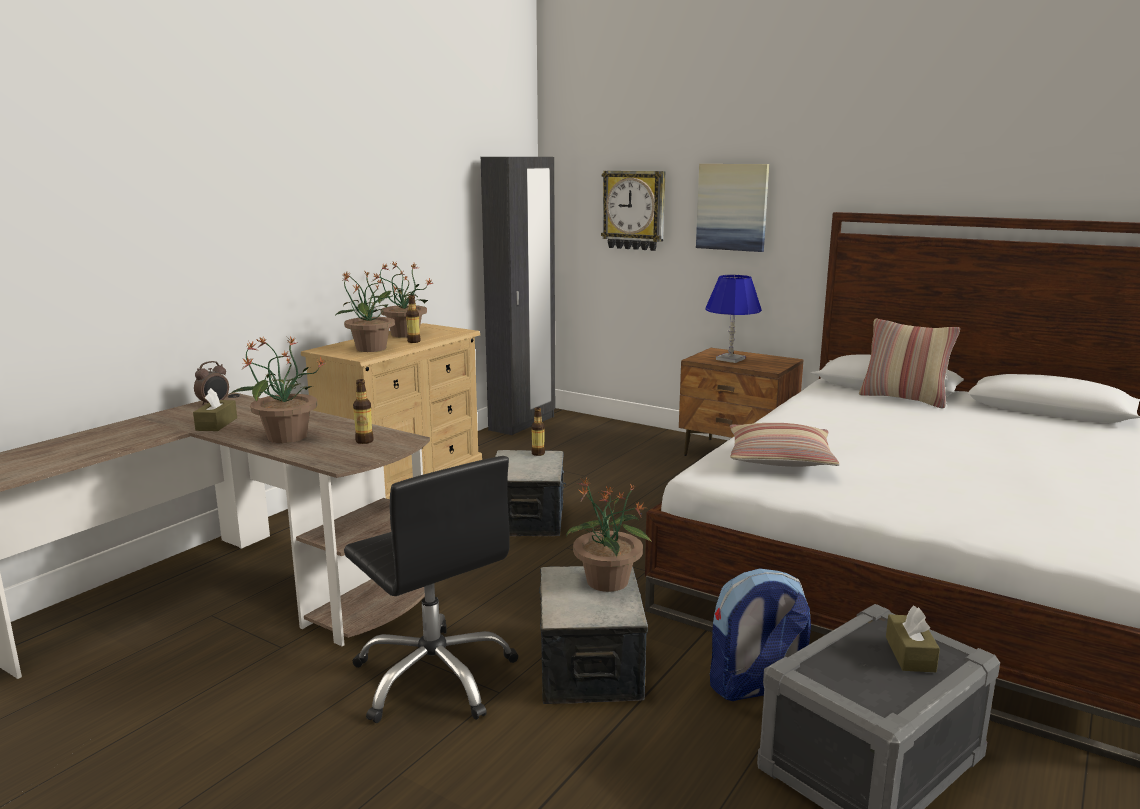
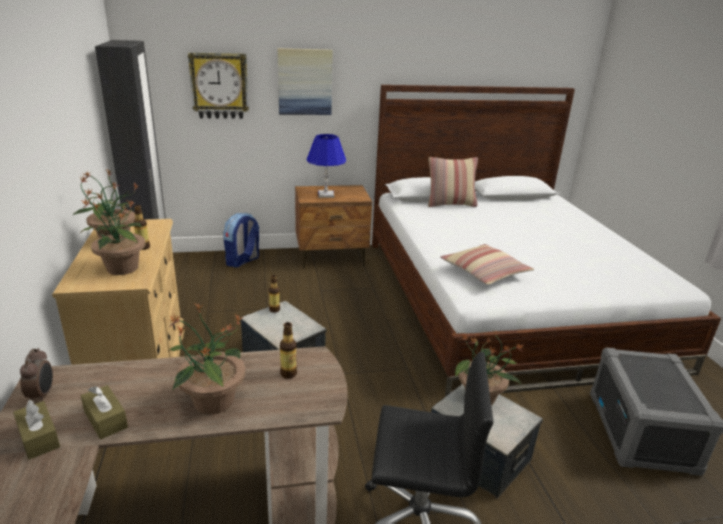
camera: 45 degrees left, 10 degrees up
(755, 688) = (555, 418): backpack -> backpack (242, 261)
(910, 654) = (658, 371): brown tissue box -> brown tissue box (39, 438)

